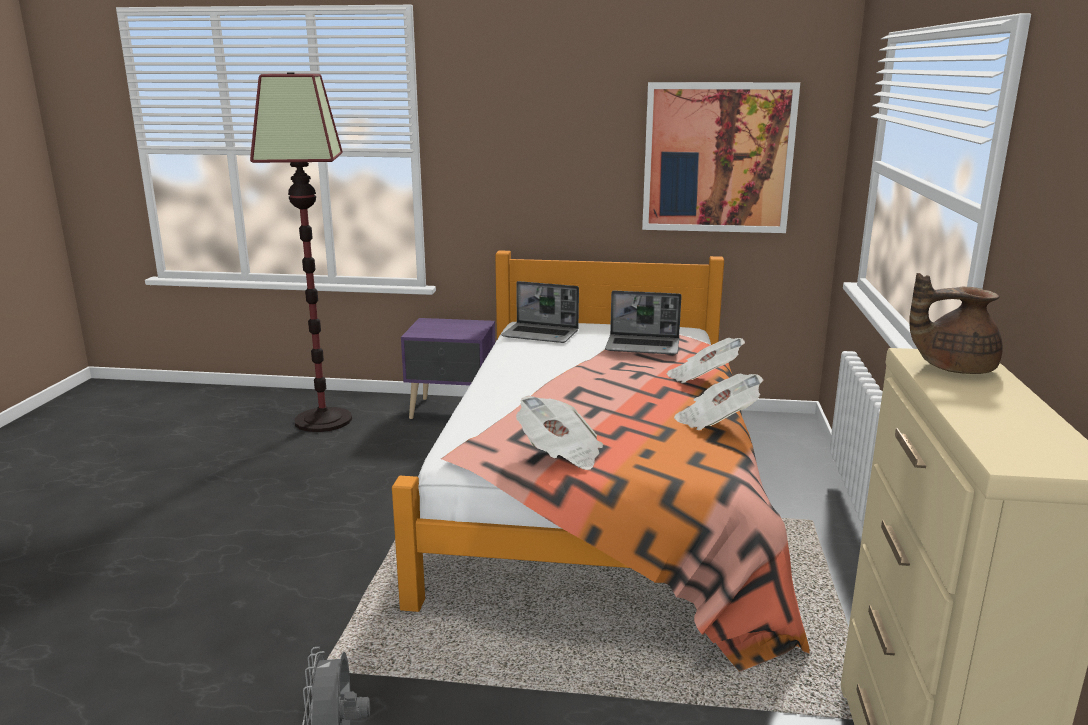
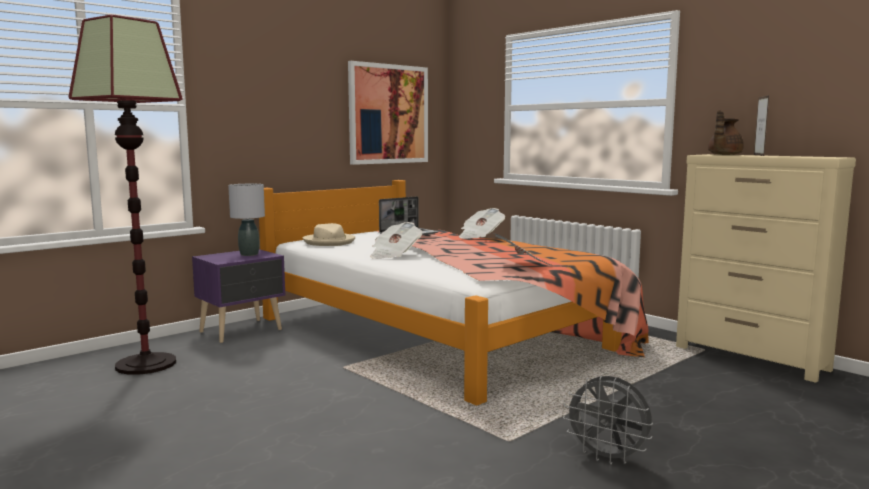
camera: 50 degrees left, 10 degrees down
(462, 329) = (249, 254): none -> grey table lamp
(541, 334) = (329, 242): laptop -> beige hat
(716, 421) = (536, 245): newspaper -> newspaper (394, 255)
(980, 394) = (758, 155): none -> picture frame

